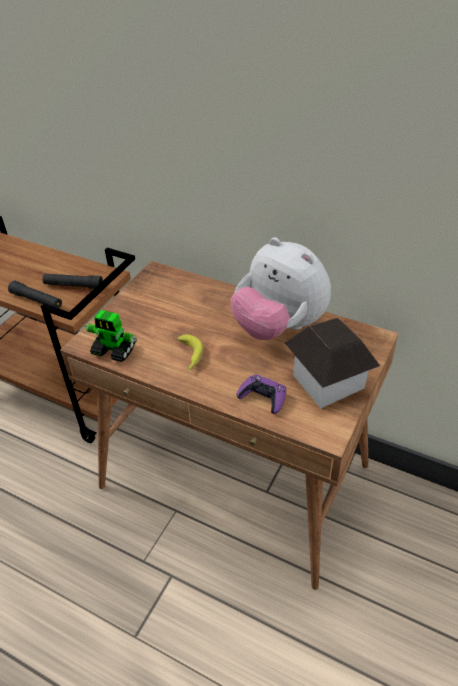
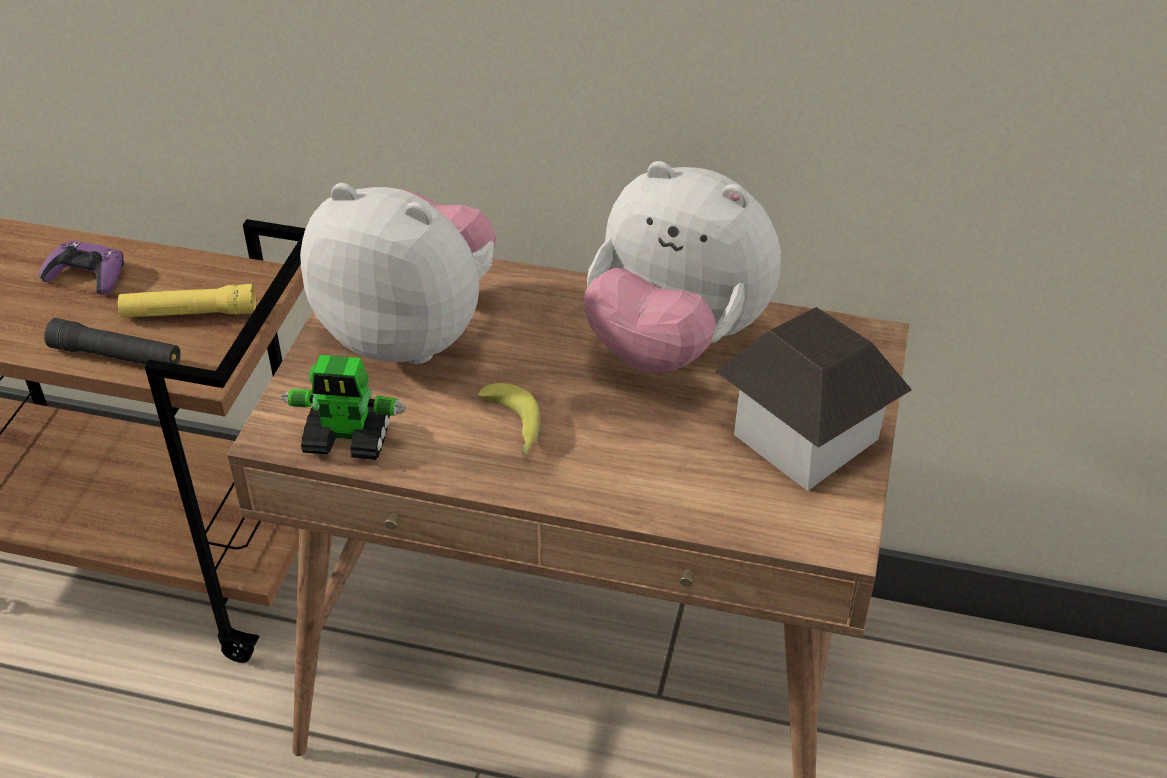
camera: 15 degrees left, 0 degrees up
(73, 286) = (189, 313): black flashlight -> yellow flashlight
(159, 306) = (411, 332): none -> plush toy
(263, 397) = (689, 487): purple game controller -> purple game controller (86, 275)

